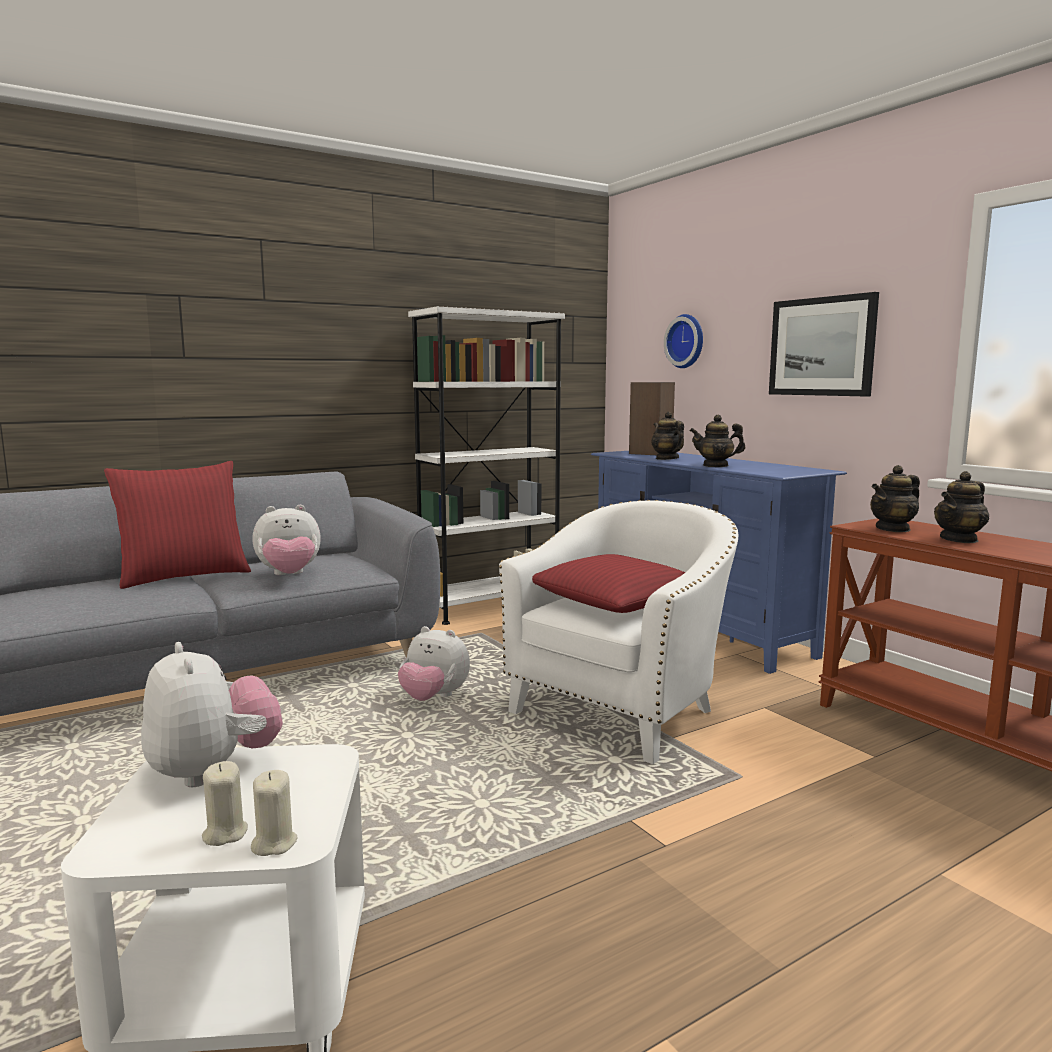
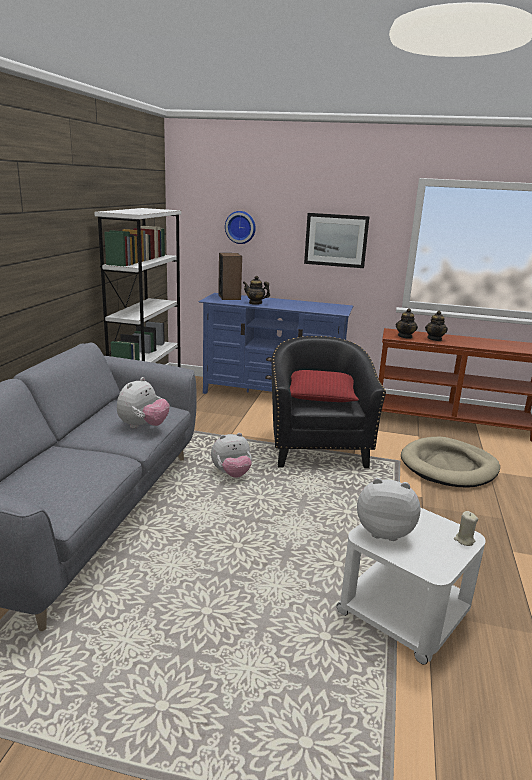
camera: 45 degrees left, 10 degrees up
(184, 576) = (72, 448): red pillow -> none
(224, 833) = (446, 546): beige candle -> none
(623, 710) = (317, 448): white armchair -> black armchair
(716, 465) = (296, 307): teapot -> none
(841, 825) = (449, 466): none -> beige dog bed

